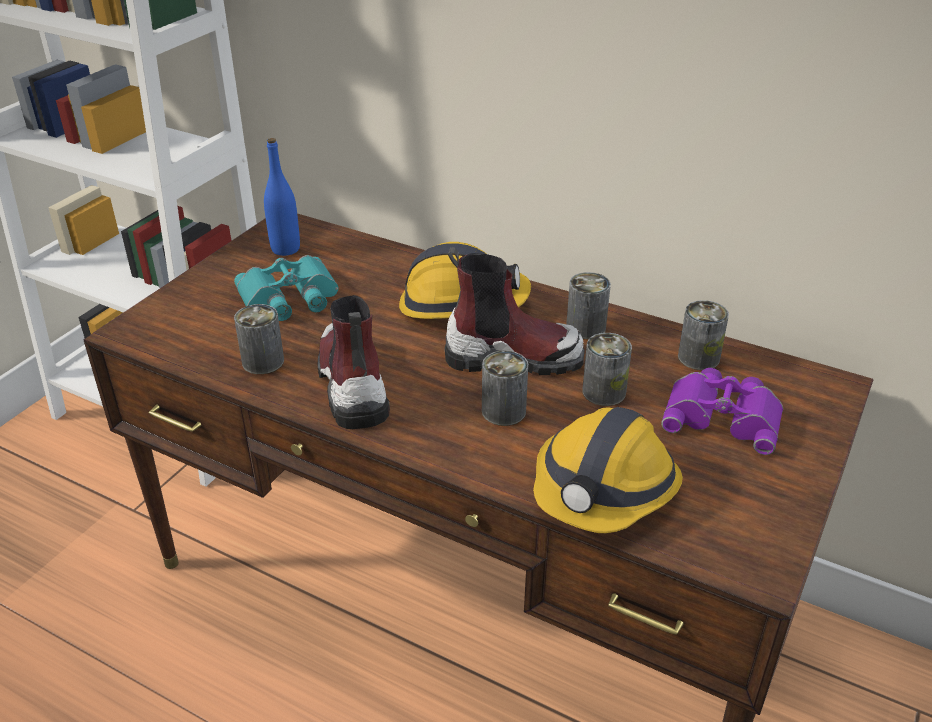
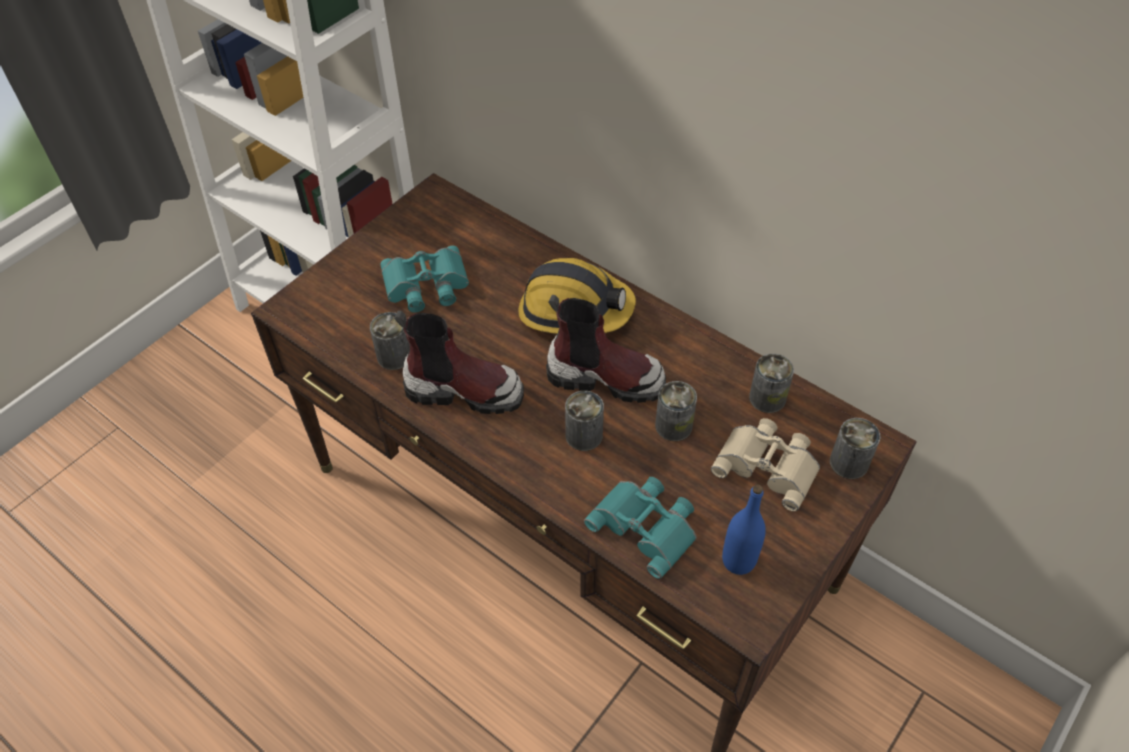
camera: 10 degrees right, 15 degrees up
(285, 249) = (431, 226): blue bottle -> blue bottle (738, 560)
(352, 384) = (464, 390): boot -> boot turned 105 degrees clockwise
(586, 327) = (677, 351): can -> can (849, 462)
(604, 489) = (647, 526): hard hat -> turquoise binoculars
(723, 416) = (768, 465): purple binoculars -> beige binoculars

